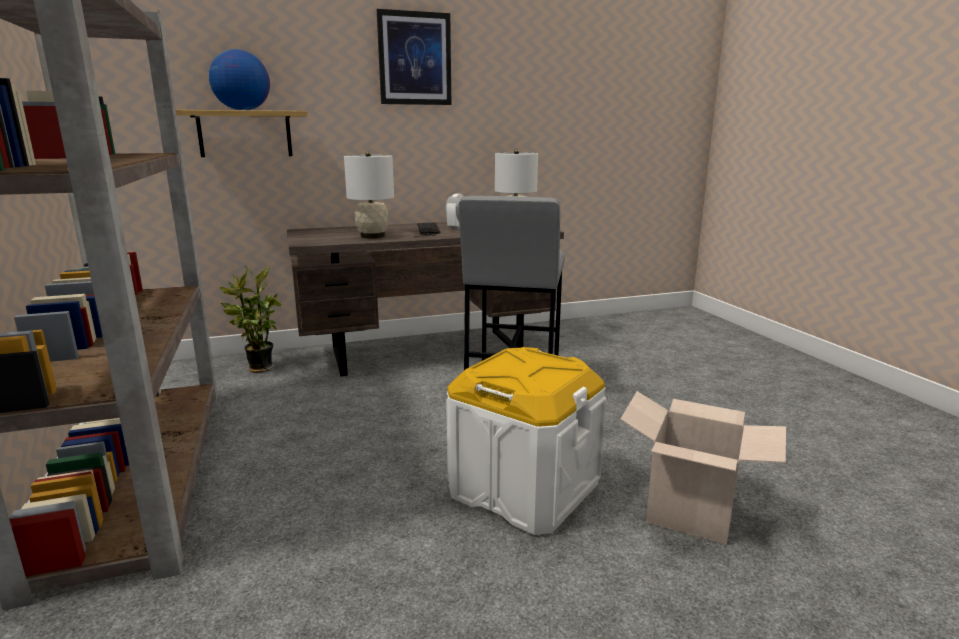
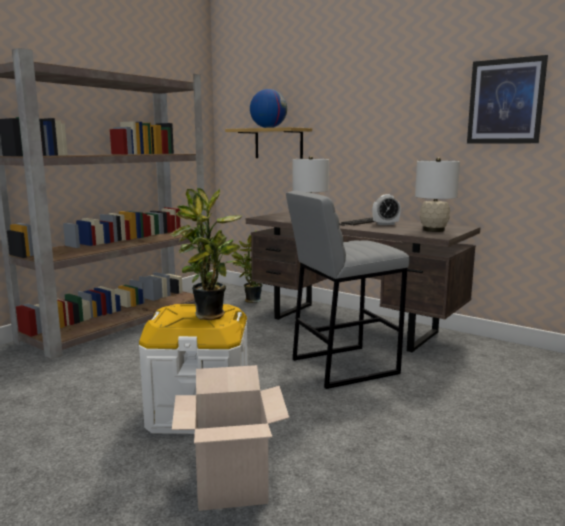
camera: 55 degrees right, 5 degrees down
(415, 59) = (390, 81): picture -> picture (505, 101)
(544, 364) = (209, 316): none -> potted plant

